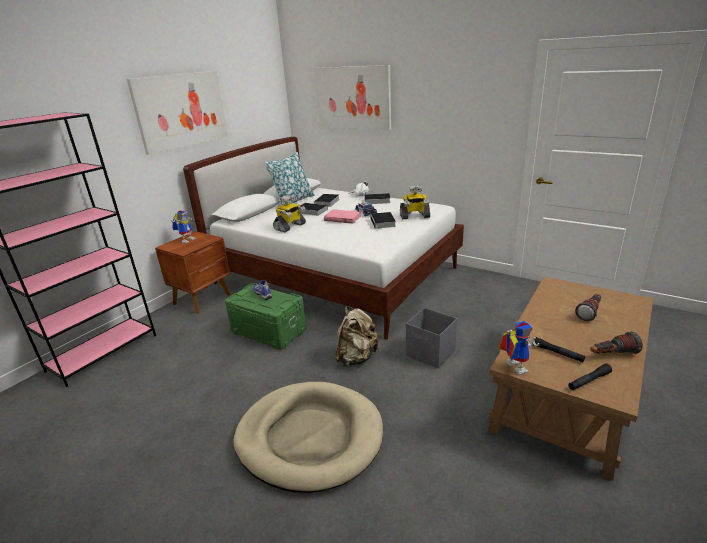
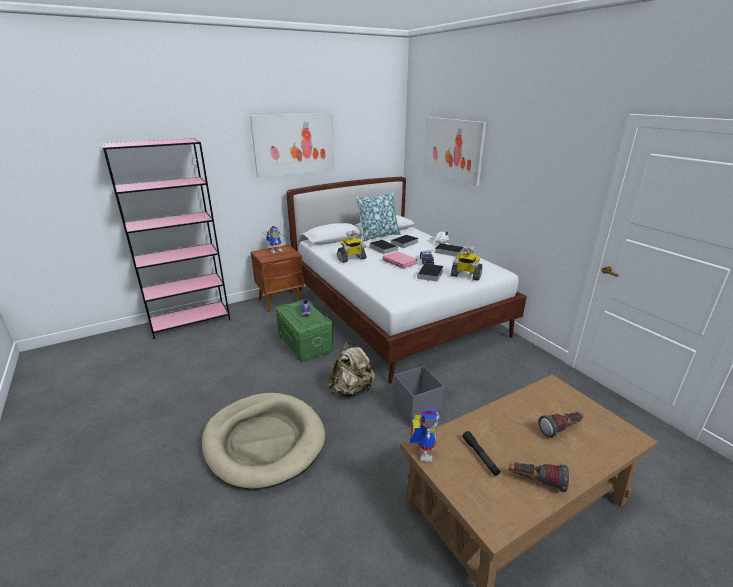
camera: 25 degrees right, 0 degrees up
(589, 381) = (482, 496): black flashlight -> none

